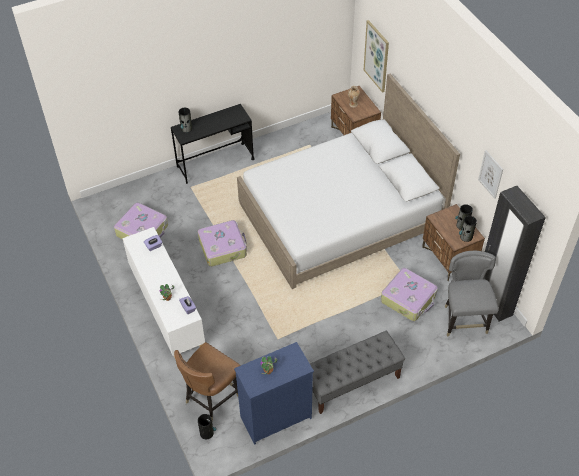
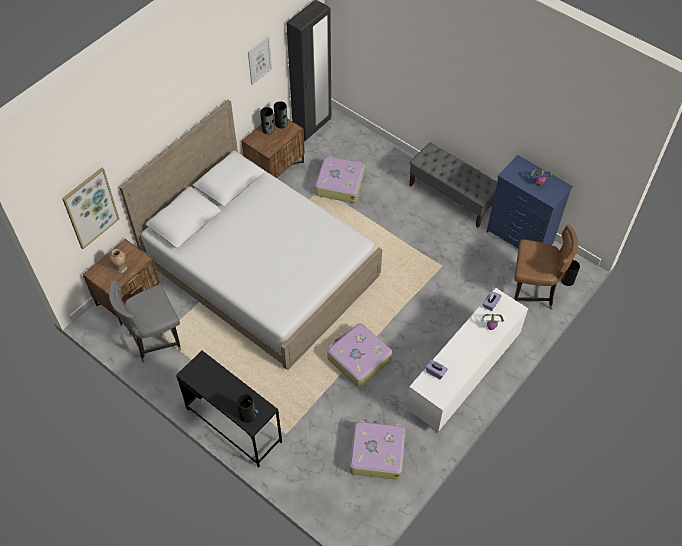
camera: 115 degrees left, 5 degrees up
(464, 320) = (342, 141): grey chair -> grey chair (155, 340)

